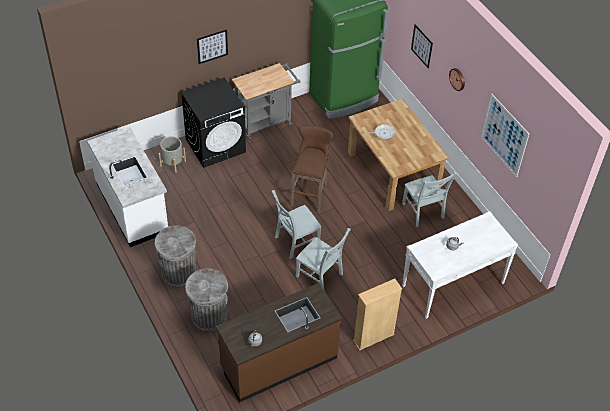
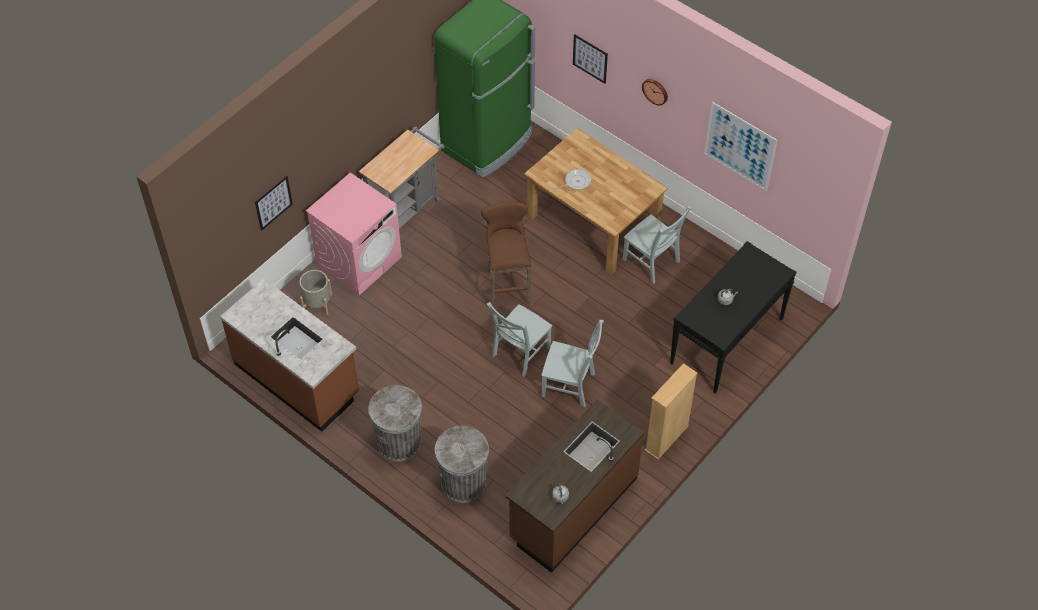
camera: 20 degrees left, 5 degrees up
(133, 207) = (297, 378): white counter -> brown counter
(212, 46) = (332, 141): picture -> picture (273, 203)
(216, 145) = (359, 261): black washing machine -> pink washing machine
(452, 285) = (726, 341): white console table -> black console table

